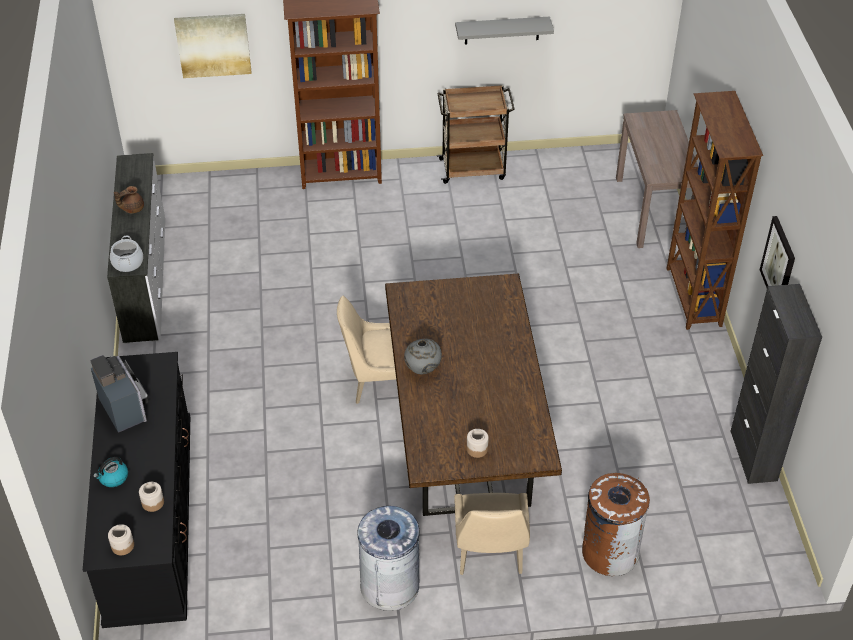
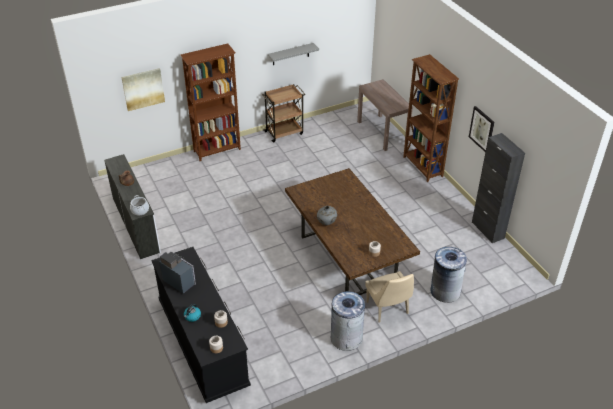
camera: 20 degrees left, 5 degrees down
(376, 381) = (287, 243): beige chair -> none
(610, 551) = (445, 291): brown trash can -> grey trash can

